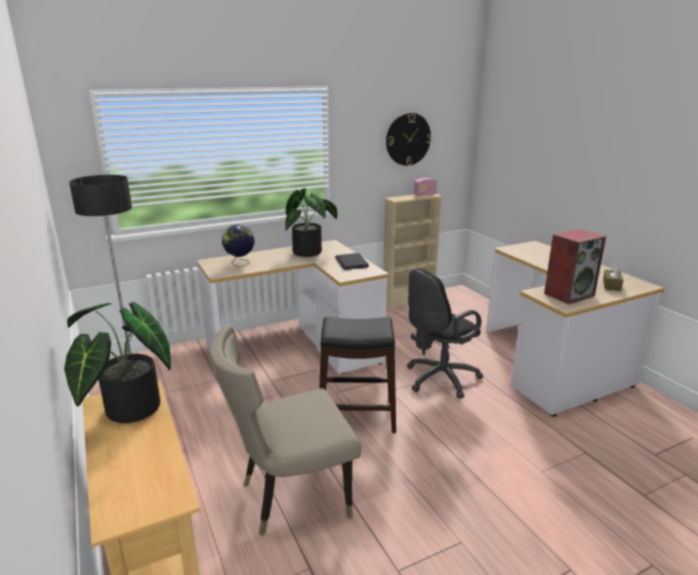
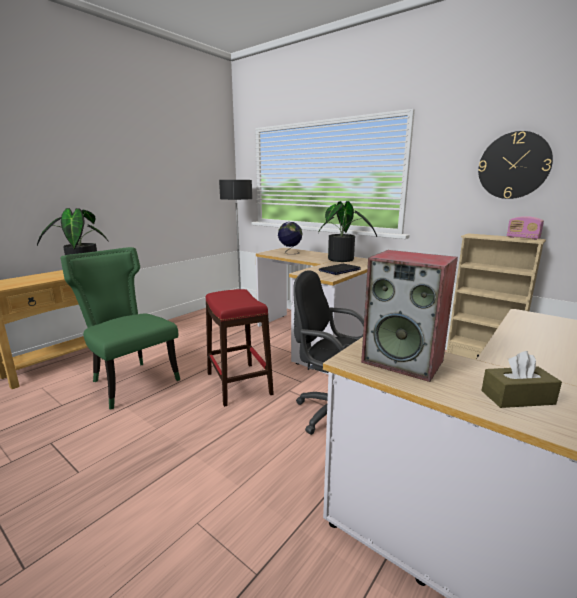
camera: 65 degrees right, 5 degrees down
(290, 496) = (131, 381): beige chair -> green chair
(357, 416) = (238, 383): black stool -> red stool

